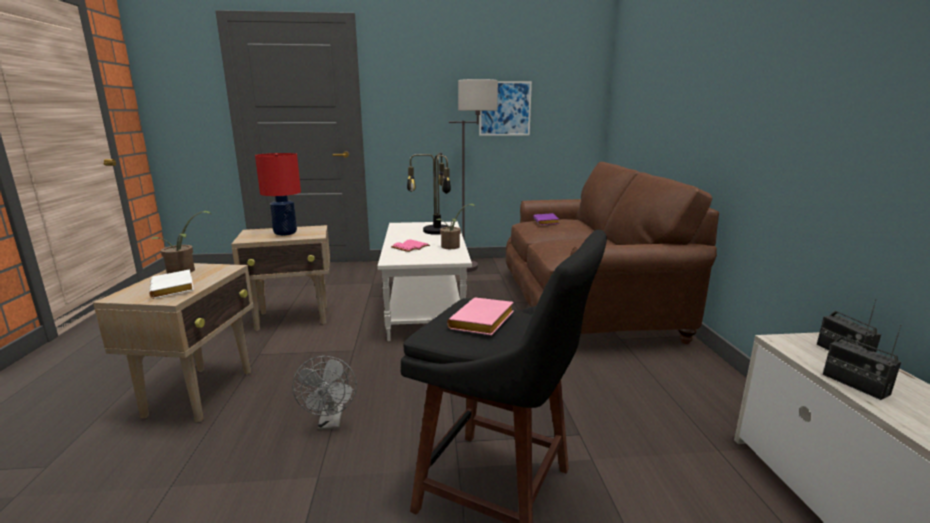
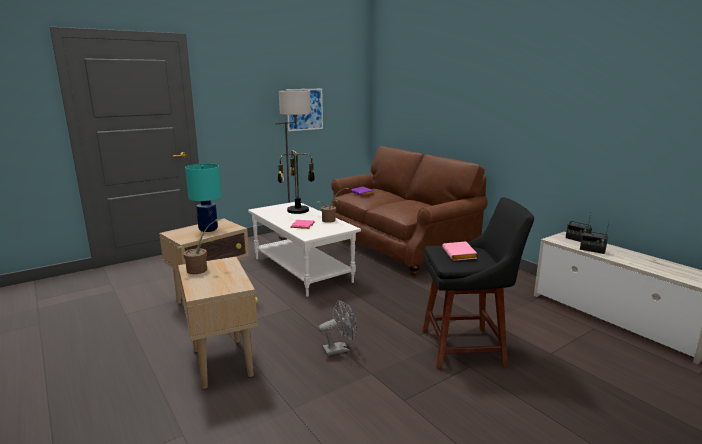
camera: 30 degrees left, 0 degrees up
(174, 289) = (226, 281): white book -> none
(285, 234) = (208, 230): red table lamp -> turquoise table lamp
(331, 423) = (340, 349): grey fan -> grey fan turned 75 degrees counterclockwise

